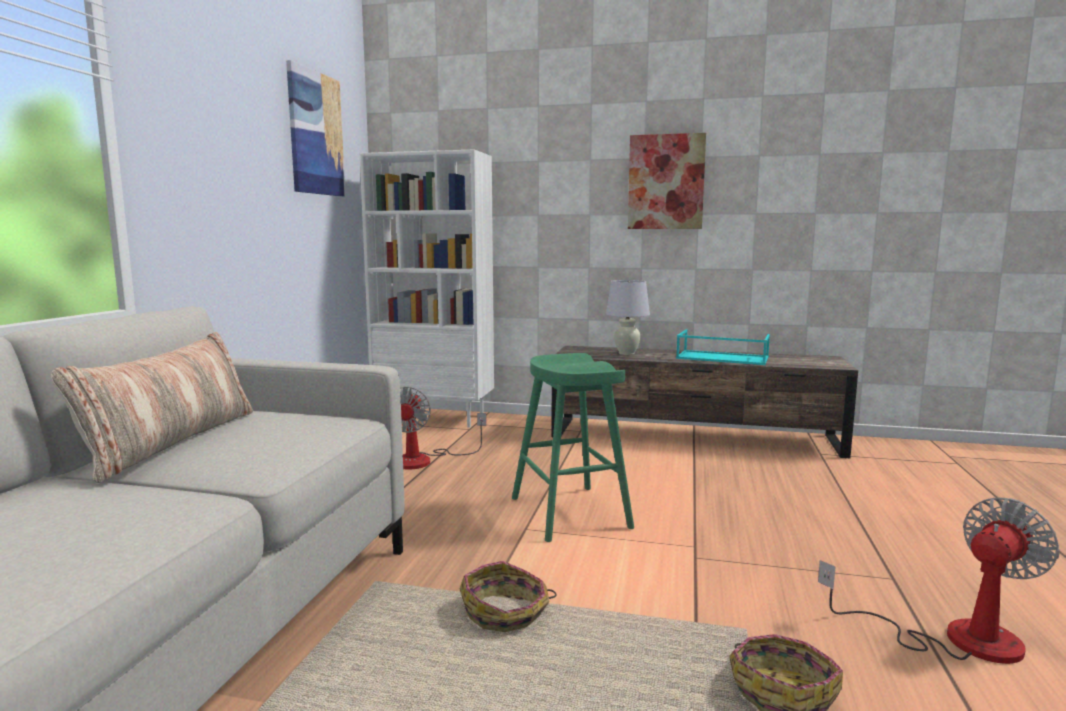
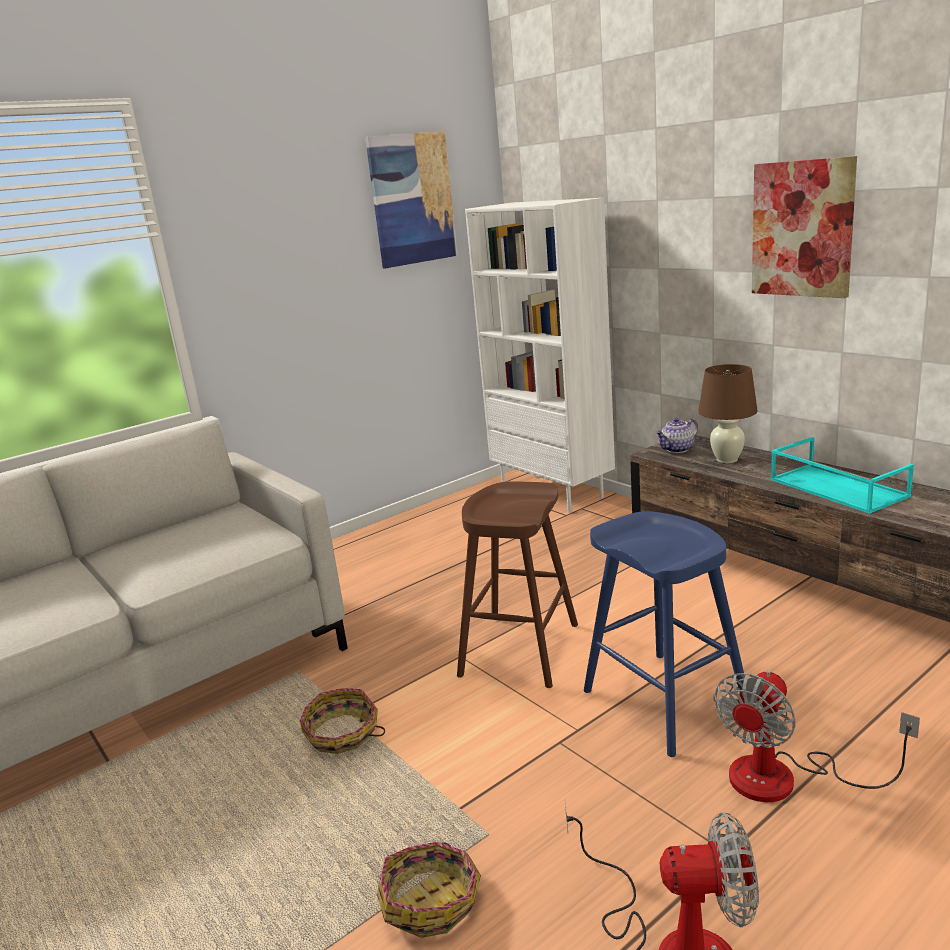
camera: 40 degrees right, 10 degrees up
(172, 441) = (149, 540): pillow -> none
(425, 460) = (479, 549): fan -> fan (785, 778)
(570, 513) = (519, 650): green stool -> brown stool
(581, 352) = (677, 449): none -> teapot
(626, 353) = (727, 460): white table lamp -> brown table lamp
(721, 514) = (664, 701): none -> blue stool

